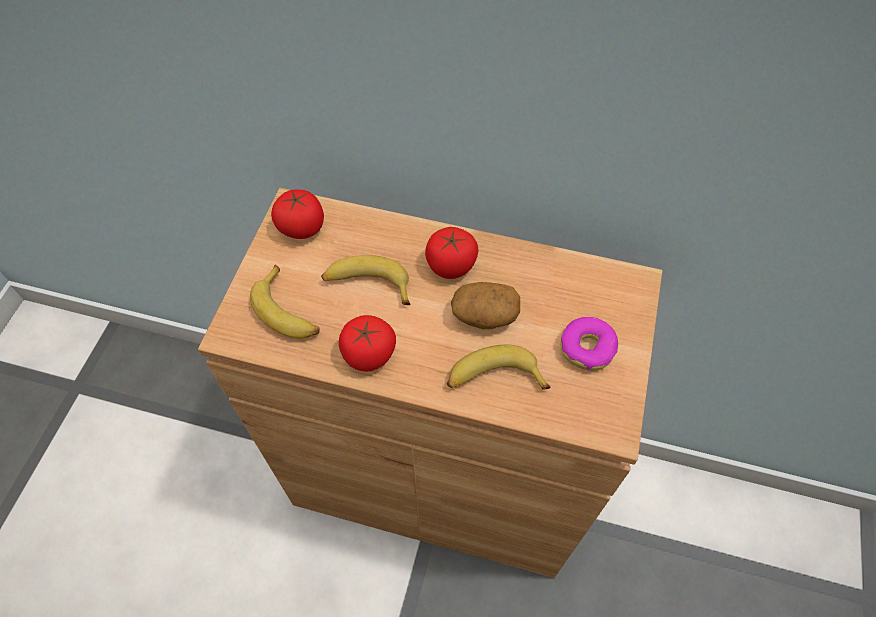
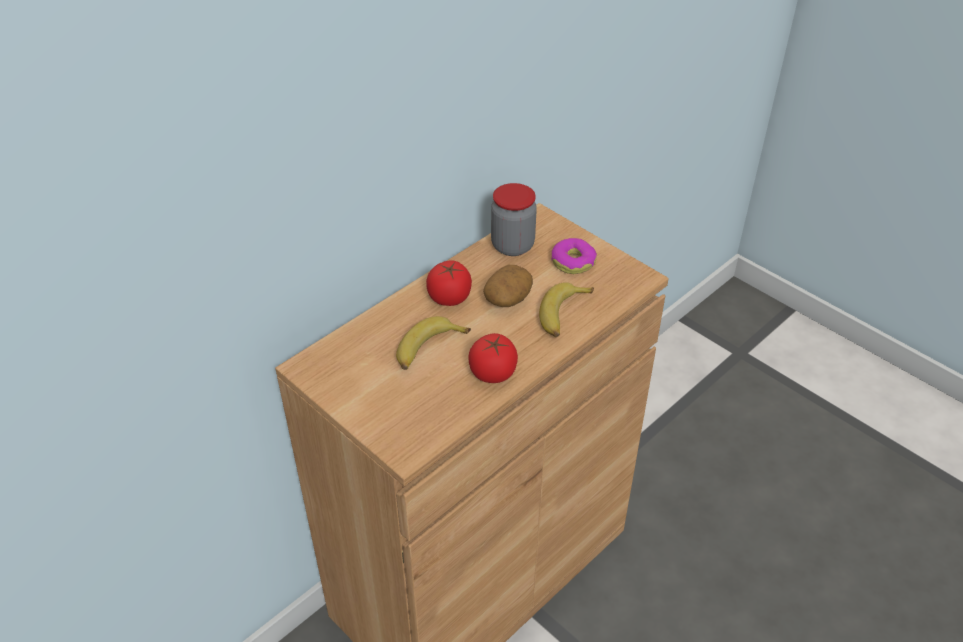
camera: 60 degrees left, 15 degrees down
(288, 311) = (414, 406): banana -> none
(301, 227) = (334, 368): tomato -> none
(569, 280) = (512, 246): none -> jar

